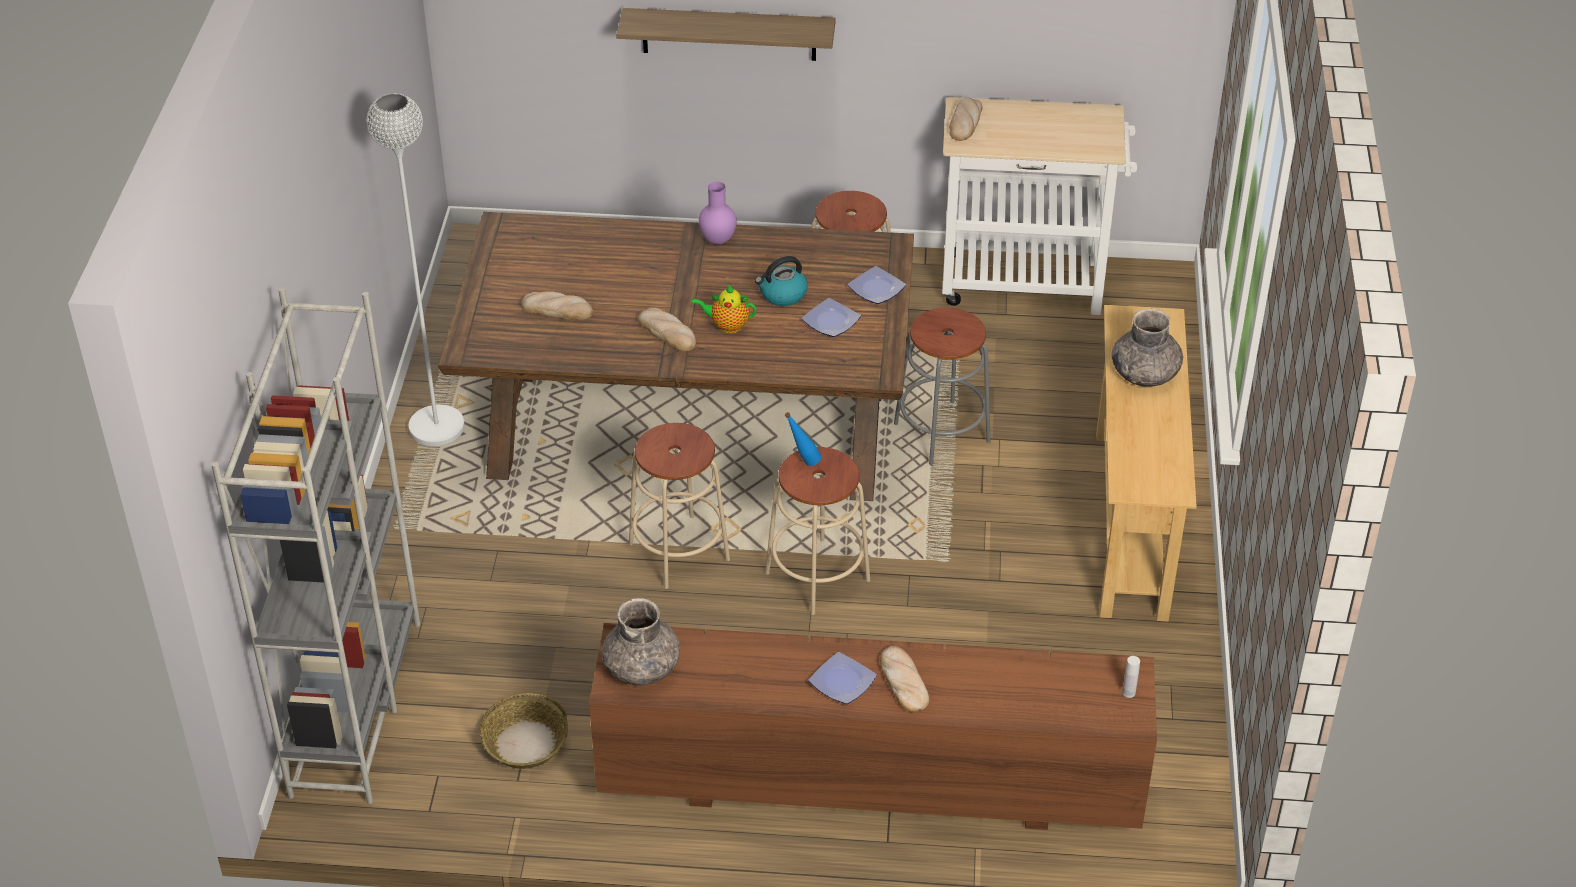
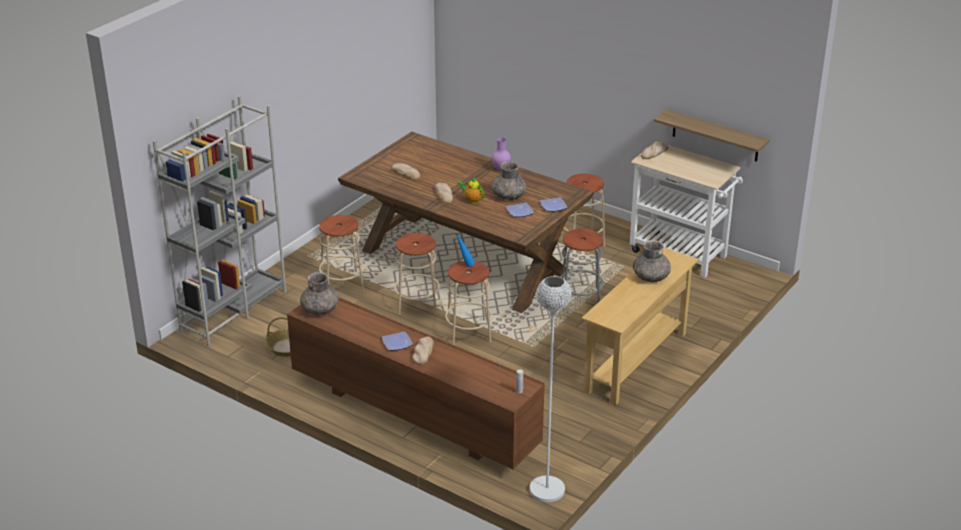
camera: 30 degrees right, 10 degrees down
(437, 428) = (359, 227): white floor lamp -> white floor lamp (547, 490)
(510, 564) = (342, 284): none -> beige stool
(729, 34) = (560, 83): shelf -> shelf (715, 136)
(782, 295) = (508, 196): kettle -> grey vase

